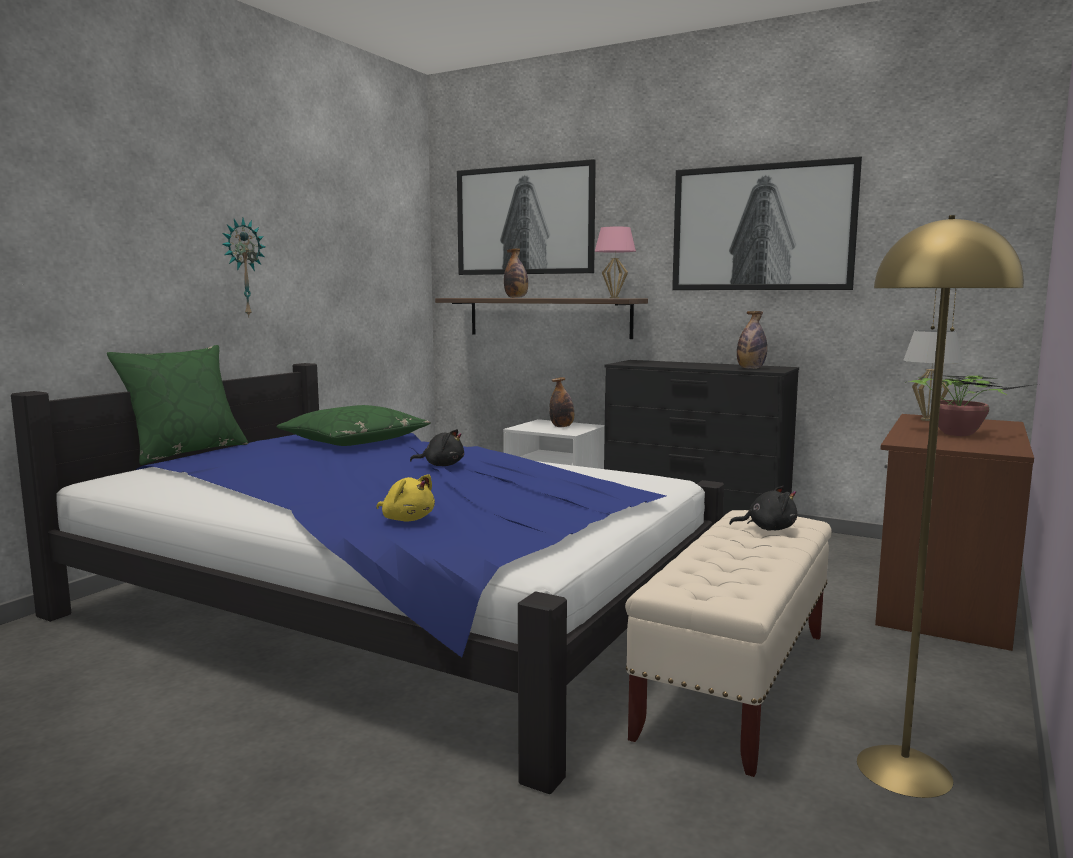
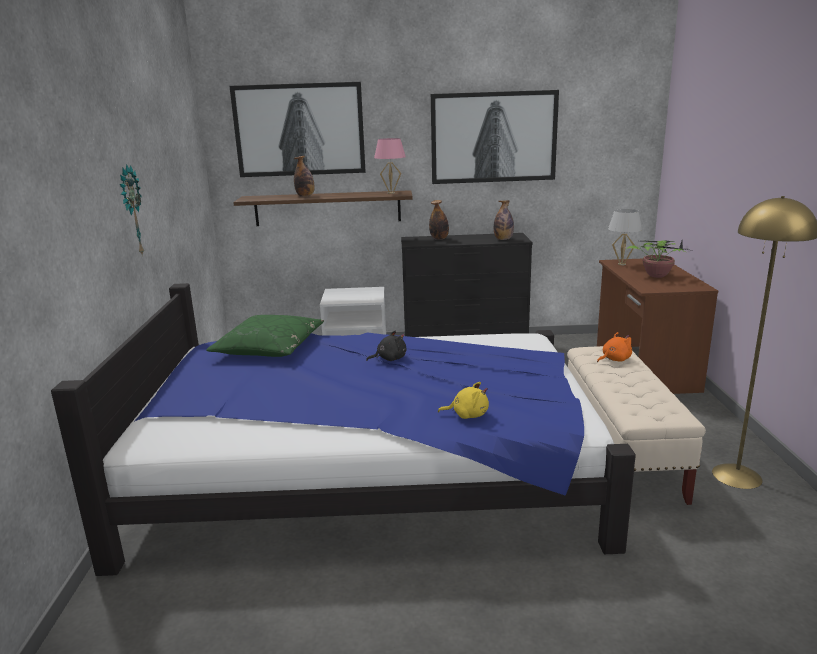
camera: 30 degrees left, 10 degrees up
(185, 452) = (148, 392): green pillow -> none
(562, 426) = (357, 294): bottle -> bottle (439, 239)
(768, 528) = (614, 359): black plush toy -> orange plush toy

